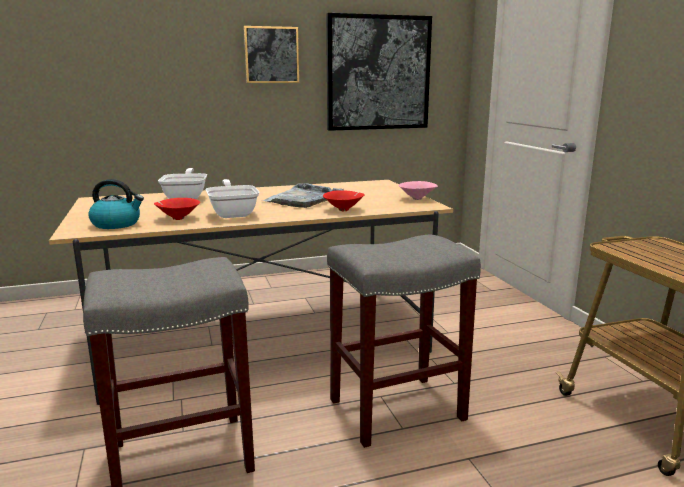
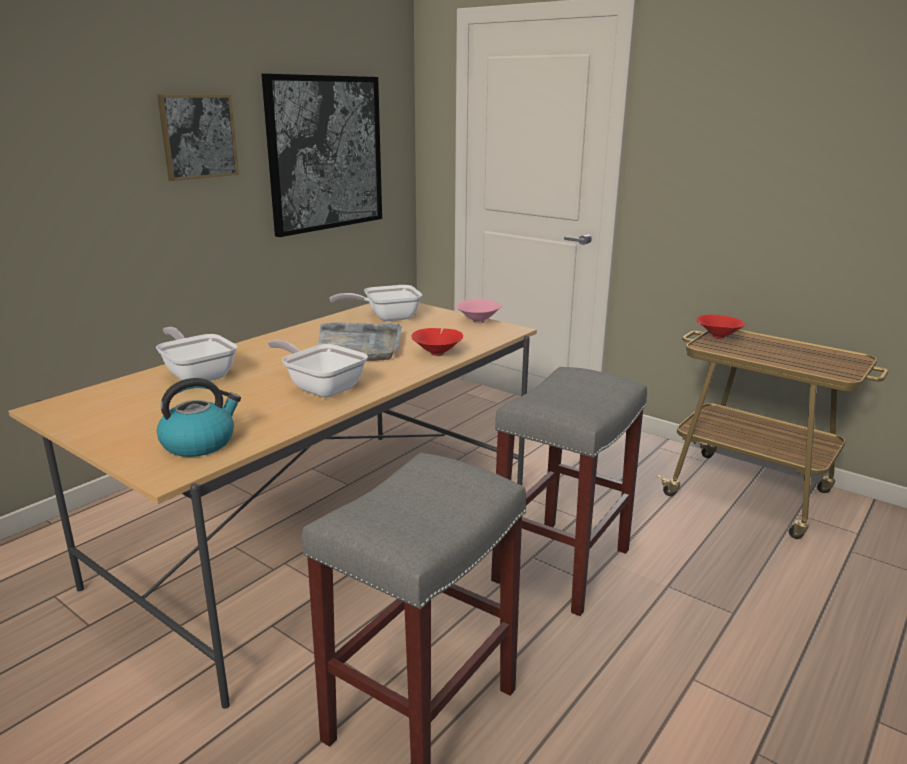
camera: 35 degrees left, 5 degrees up
(177, 218) = (266, 413): red bowl -> red bowl (717, 337)
(357, 188) = (386, 317): none -> frying pan

